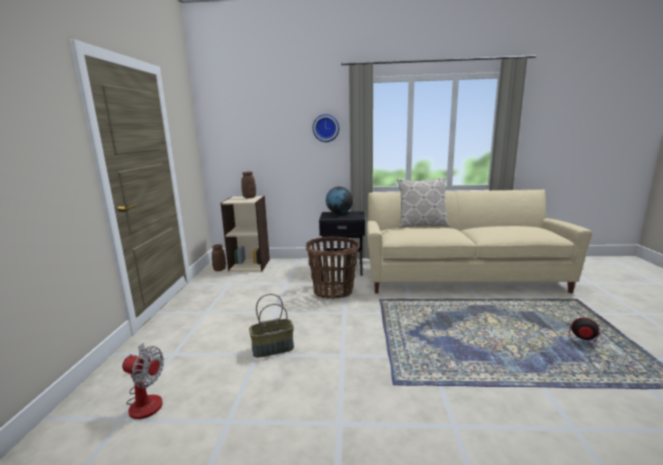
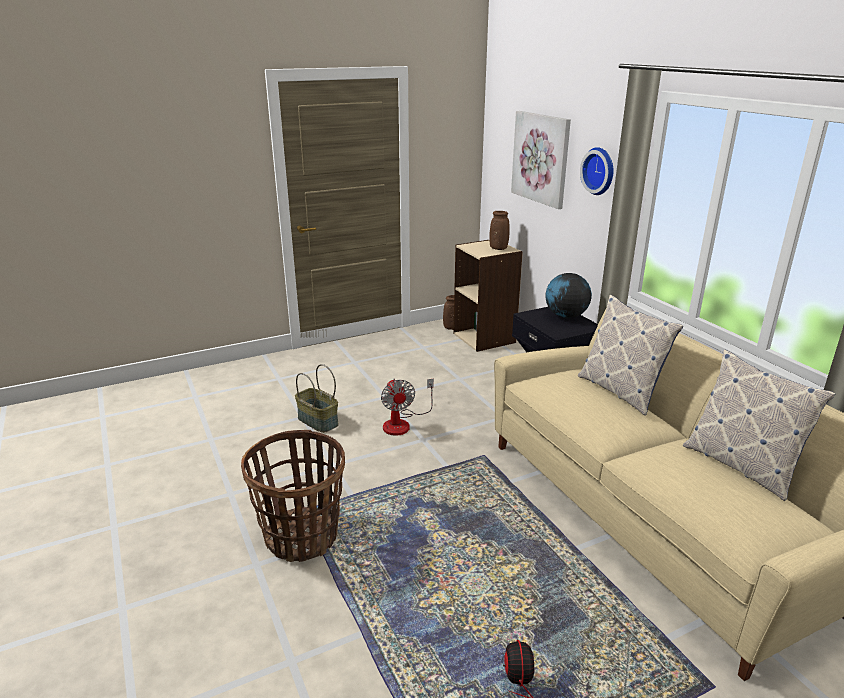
camera: 60 degrees right, 10 degrees up
(146, 399) = (218, 395): fan -> fan (402, 423)
(269, 131) = (541, 158): none -> picture
(333, 291) = (472, 415): basket -> basket (302, 536)
(498, 224) = (741, 466): none -> pillow

